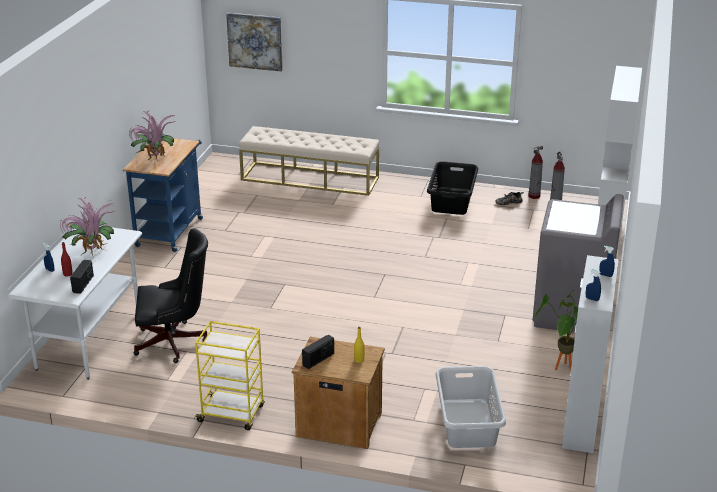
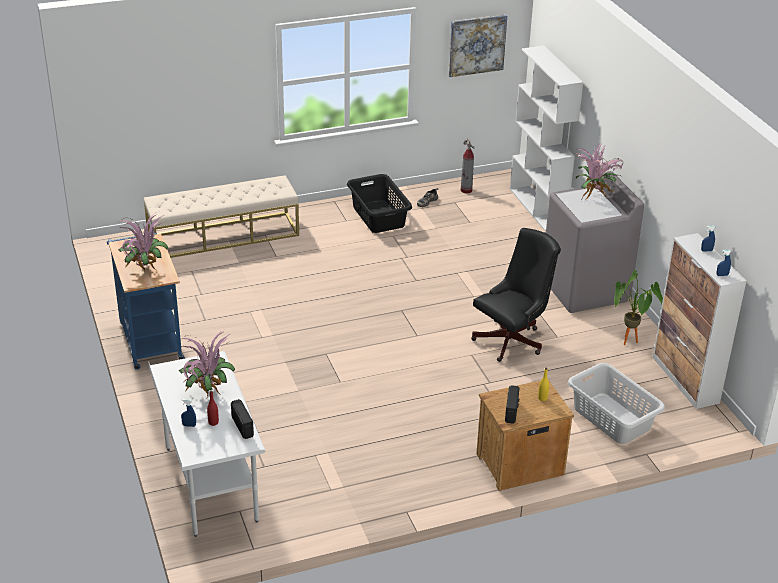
camera: 35 degrees left, 5 degrees up
(175, 343) = (294, 451): black office chair -> black office chair (512, 339)
(232, 414) = (425, 495): yellow cart -> none
(255, 41) = (134, 105): picture -> picture (477, 45)
(534, 196) = (441, 188): fire extinguisher -> none
(590, 212) = (595, 195): none -> potted plant

